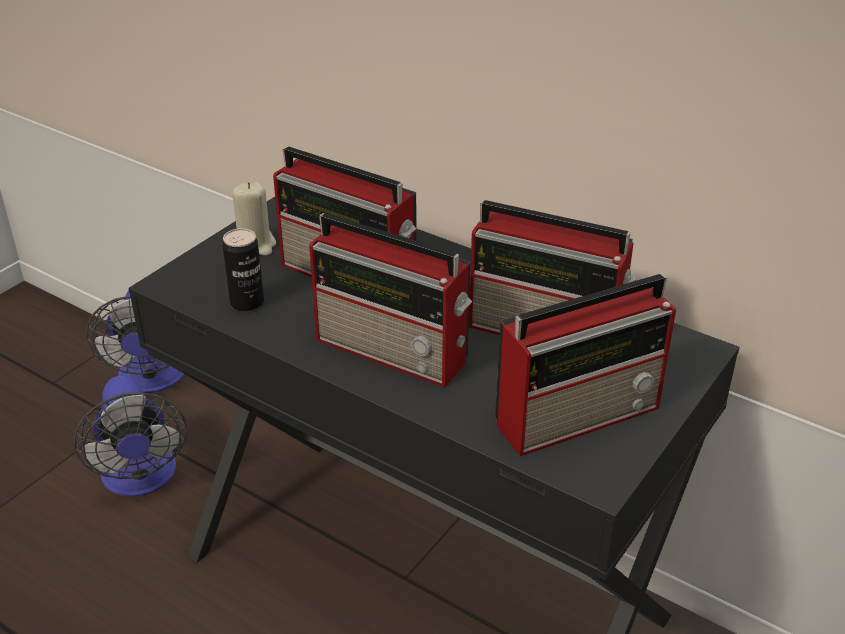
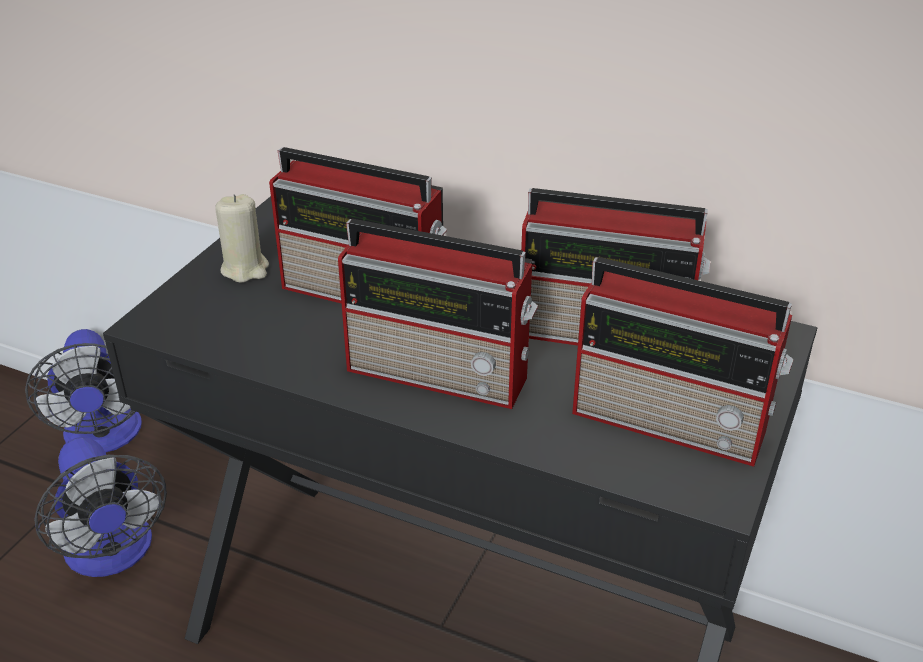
camera: 10 degrees left, 0 degrees up
(247, 303) = (252, 336): can -> none
(580, 414) = (673, 422): radio -> radio turned 60 degrees clockwise

